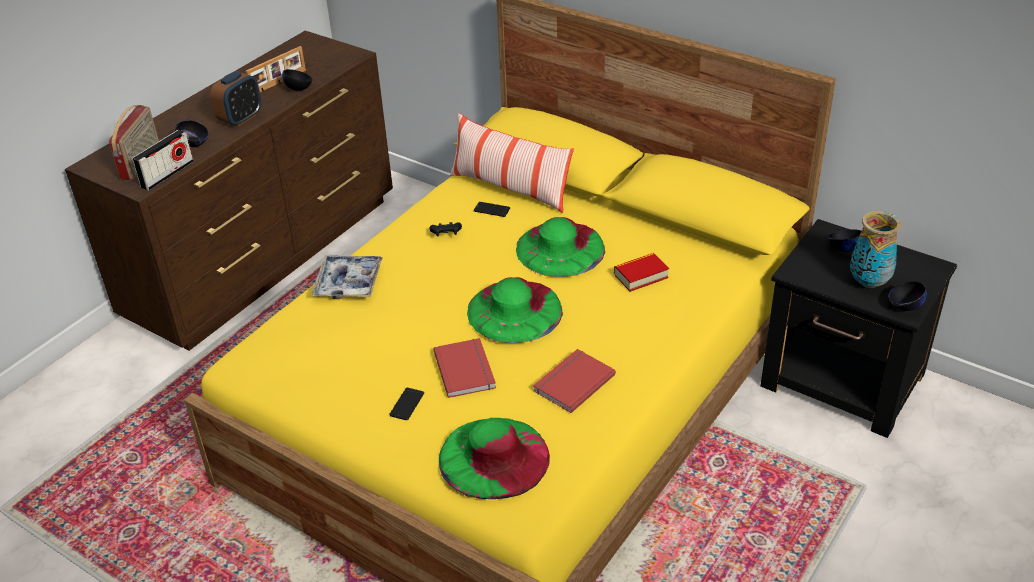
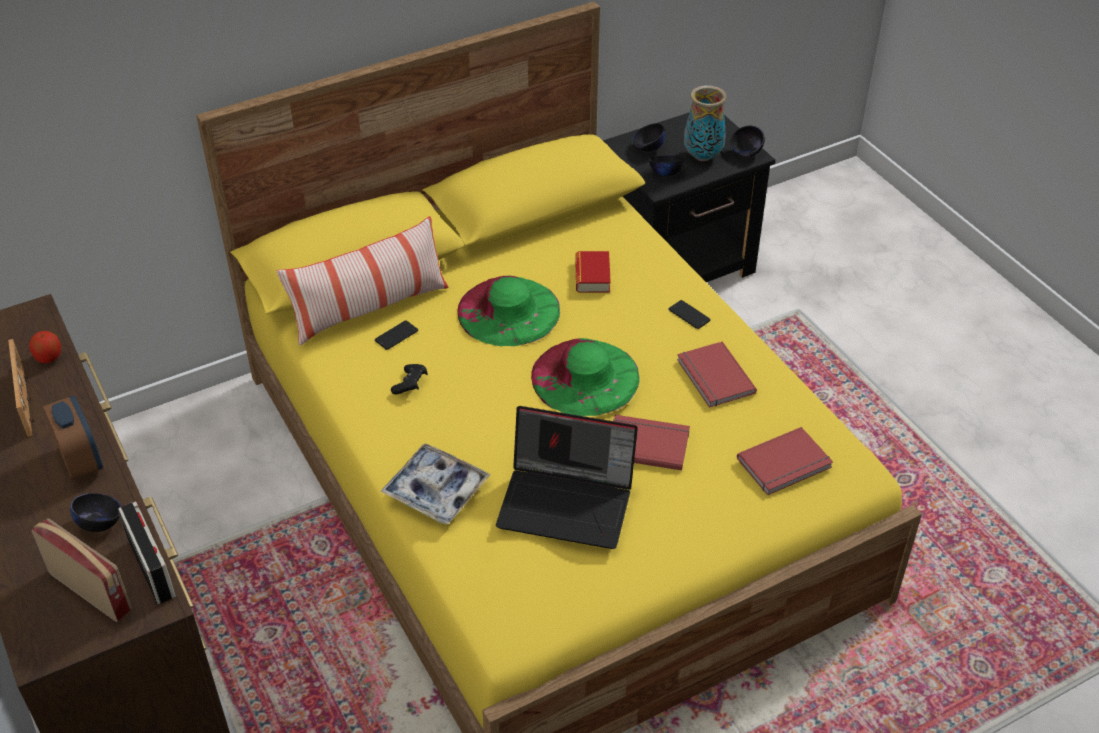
camera: 65 degrees left, 5 degrees up
(299, 89) = (65, 386): black bowl -> black bowl (665, 173)
(319, 74) = (49, 358): none -> apple
(368, 345) = (568, 502): none -> laptop
(407, 404) = (672, 504): phone -> phone (689, 315)
(494, 457) = (786, 465): green hat -> red book

